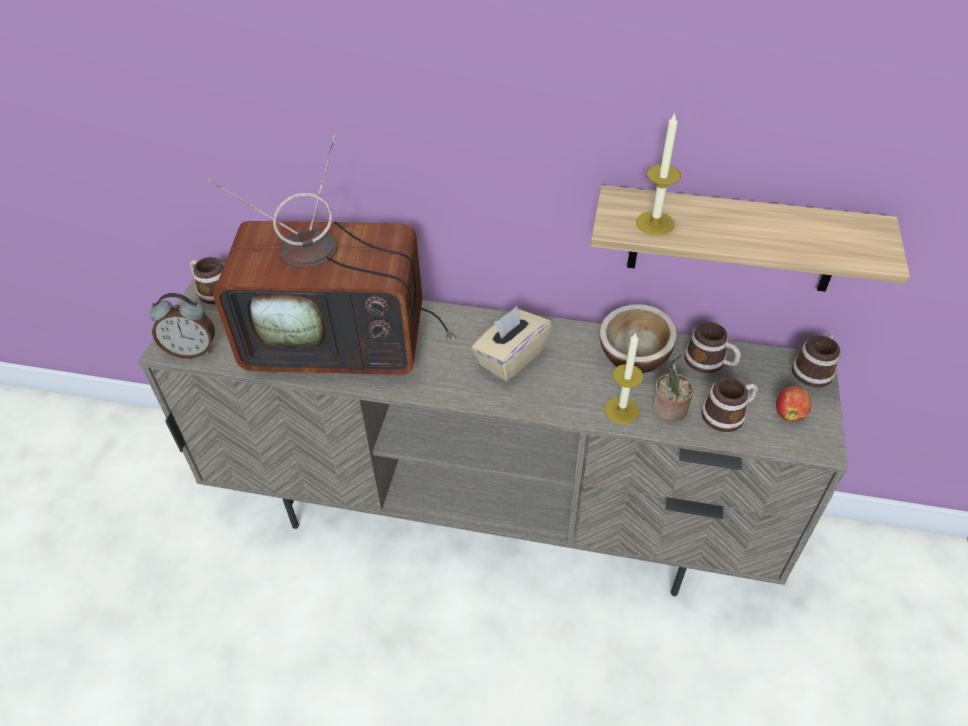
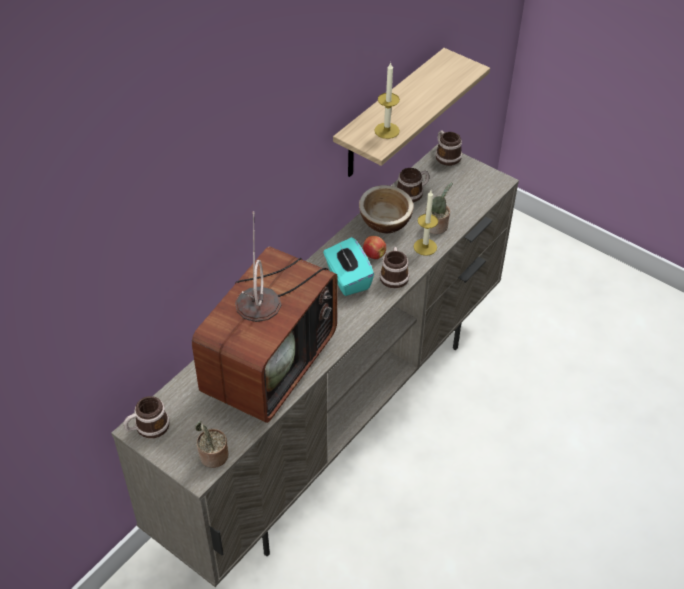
camera: 65 degrees left, 0 degrees up
(192, 350) = (212, 457): alarm clock -> potted plant
(510, 358) = (347, 279): beige tissue box -> turquoise tissue box
(728, 414) = (456, 205): mug -> mug (394, 275)
(789, 413) = (470, 181): apple -> apple (373, 254)

